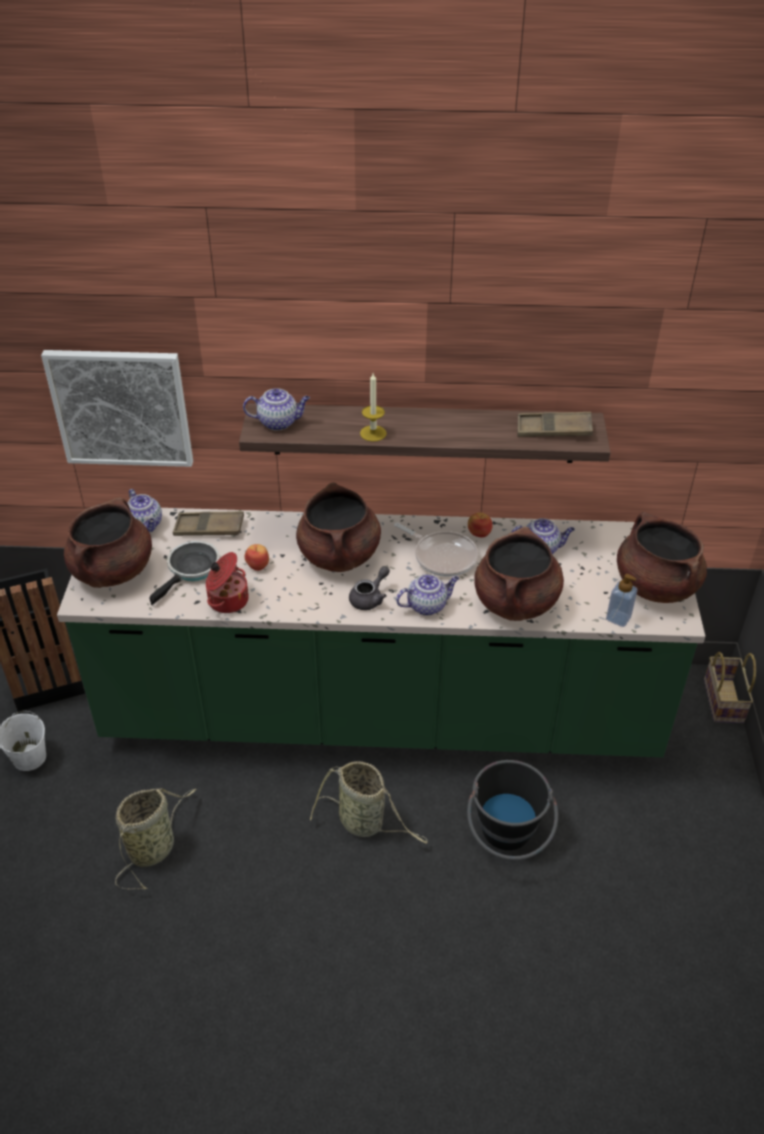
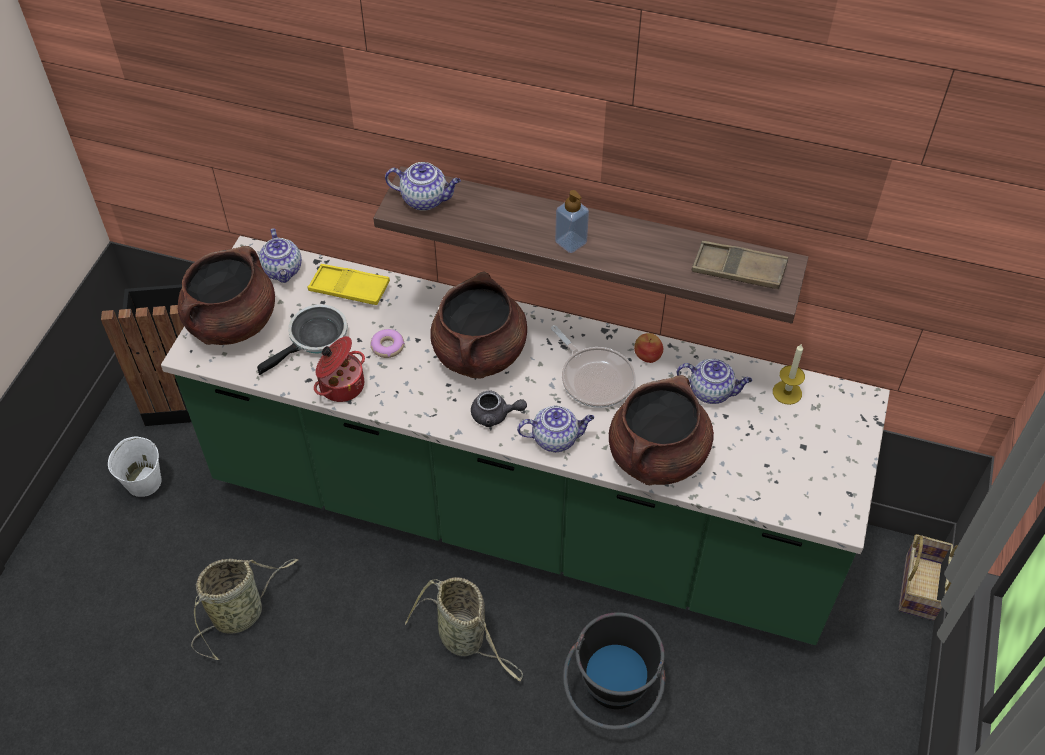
camera: 15 degrees right, 10 degrees up
(121, 407) = (265, 143): picture -> none
(209, 528) = (349, 288): brown tray -> yellow tray
(258, 565) = (387, 347): apple -> donut
(370, 598) = (495, 415): grey teapot -> grey teapot turned 45 degrees clockwise
(373, 433) = (526, 235): candle -> candle (787, 392)
(618, 618) = (768, 502): soap dispenser -> soap dispenser (571, 242)
(655, 585) = (828, 469): brown cooking pot -> none

